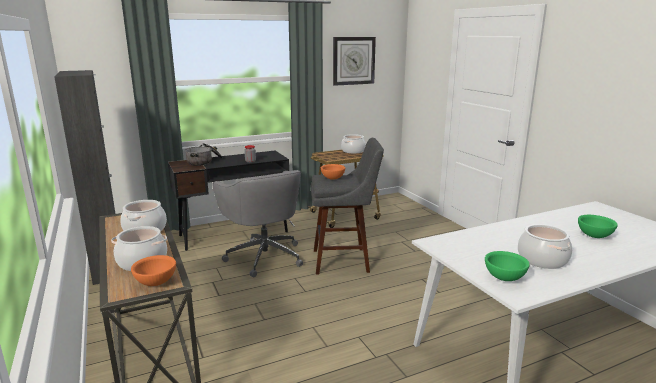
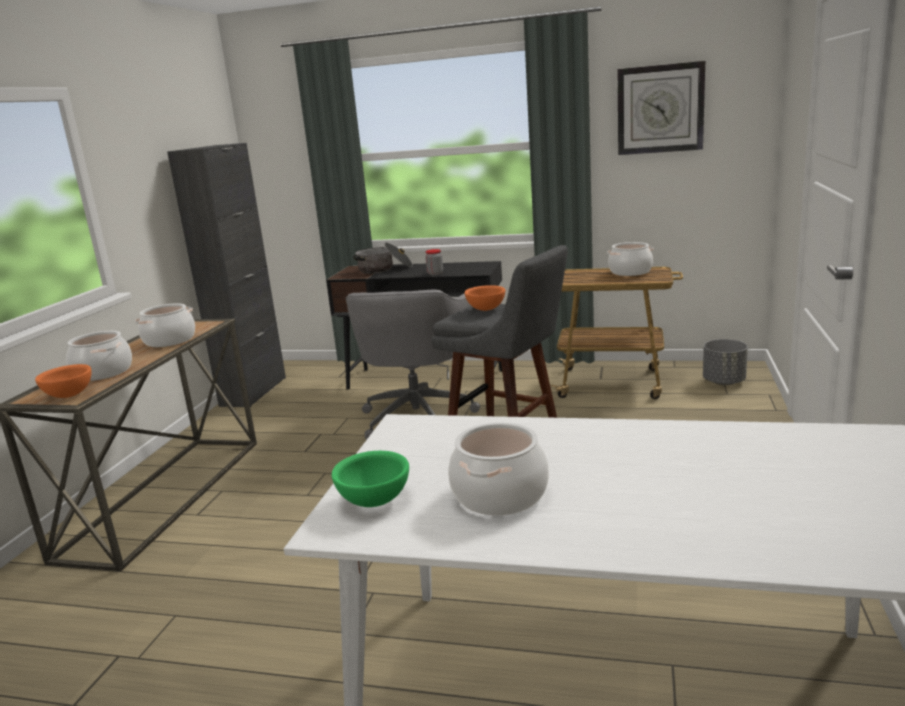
camera: 40 degrees right, 0 degrees up
(395, 205) = (724, 382): none -> grey planter
(594, 236) = (707, 487): green bowl -> none

